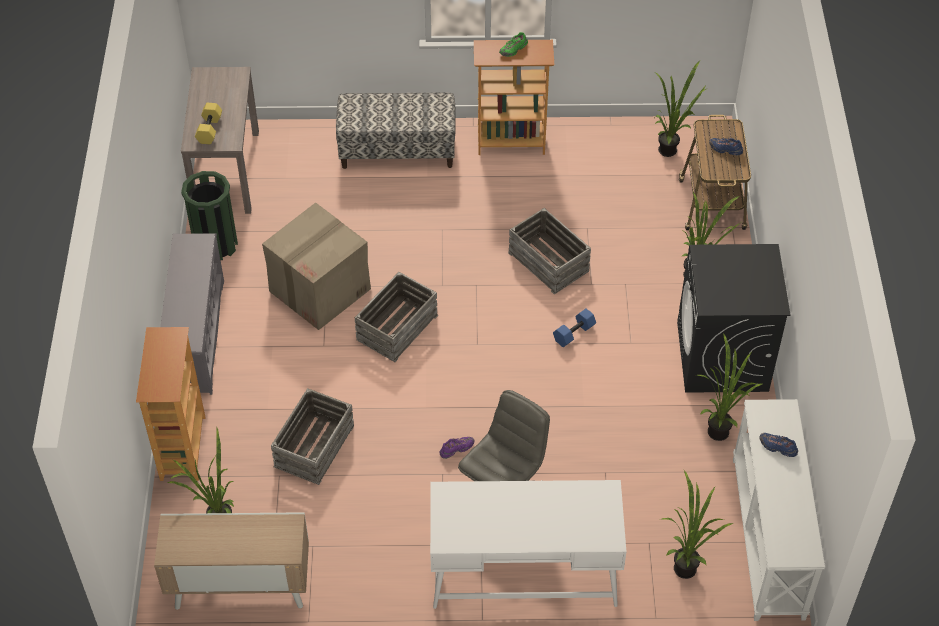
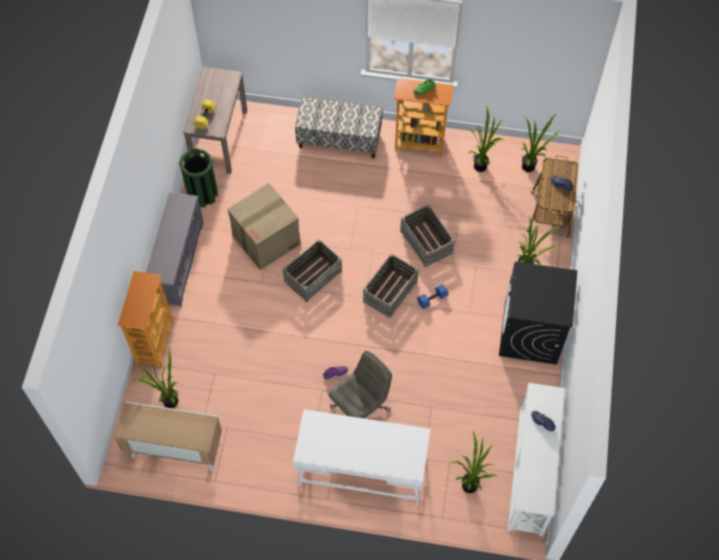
camera: 10 degrees right, 10 degrees up
(315, 447) = (241, 356): crate -> crate (390, 292)
(719, 428) = (516, 387): potted plant -> potted plant (481, 164)

